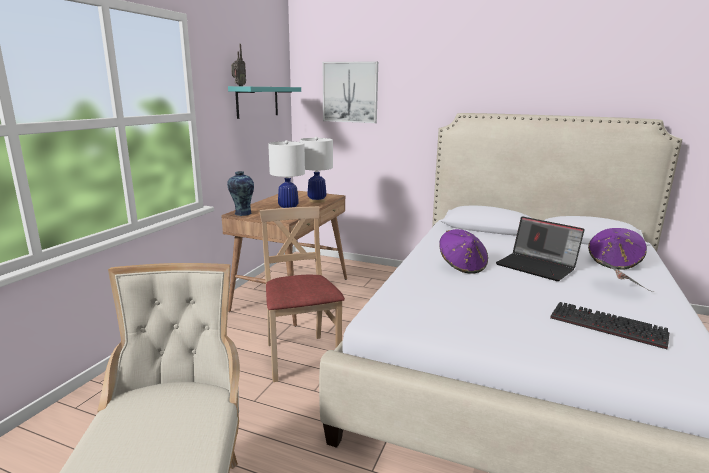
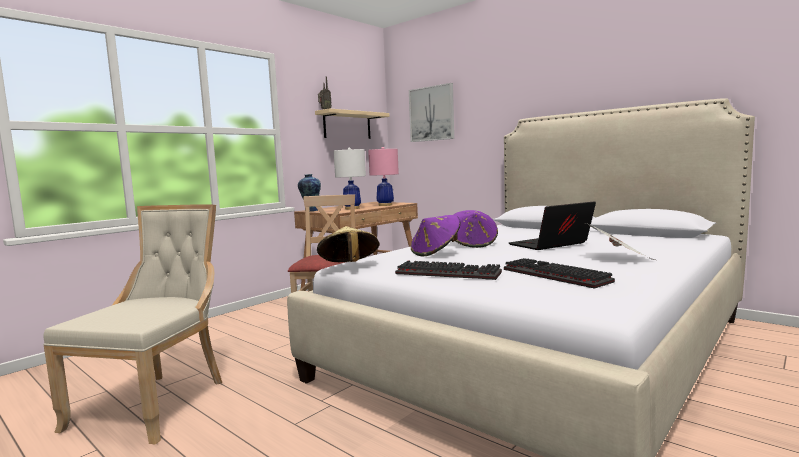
camera: 20 degrees right, 10 degrees down
(257, 101) = (347, 125): turquoise shelf -> beige shelf
(316, 201) = (385, 205): white table lamp -> pink table lamp
(389, 322) = (349, 266): none -> beige hat
(510, 330) = (450, 273): none -> keyboard
(537, 266) = (550, 245): laptop -> laptop turned 90 degrees clockwise
(614, 262) = (647, 245): purple hat -> purple hat (436, 252)

